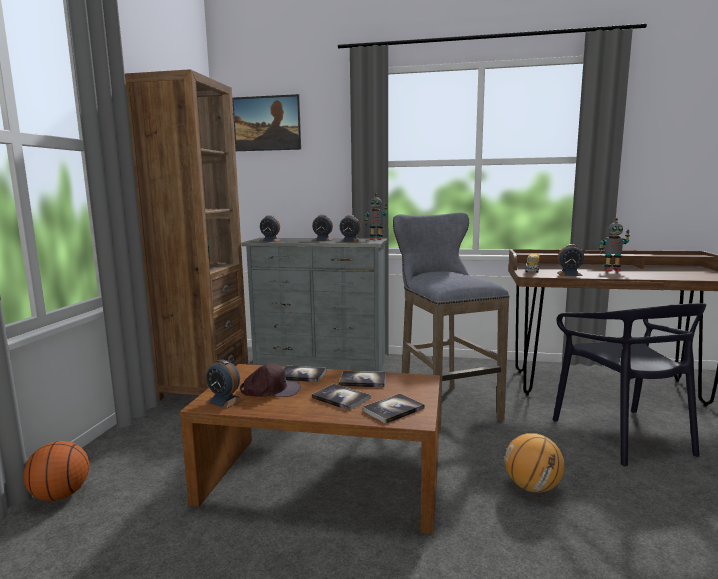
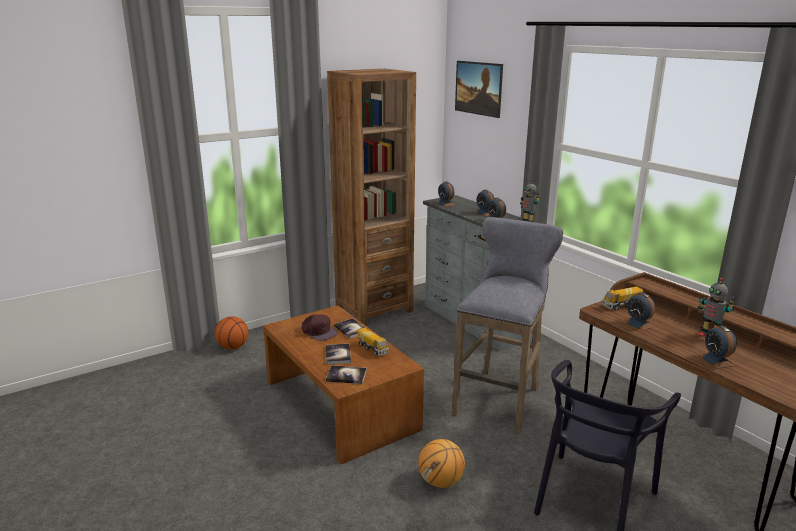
camera: 45 degrees right, 10 degrees up
(224, 401) = (288, 328): alarm clock -> alarm clock (716, 360)
(363, 380) = (373, 349): book -> toy truck

